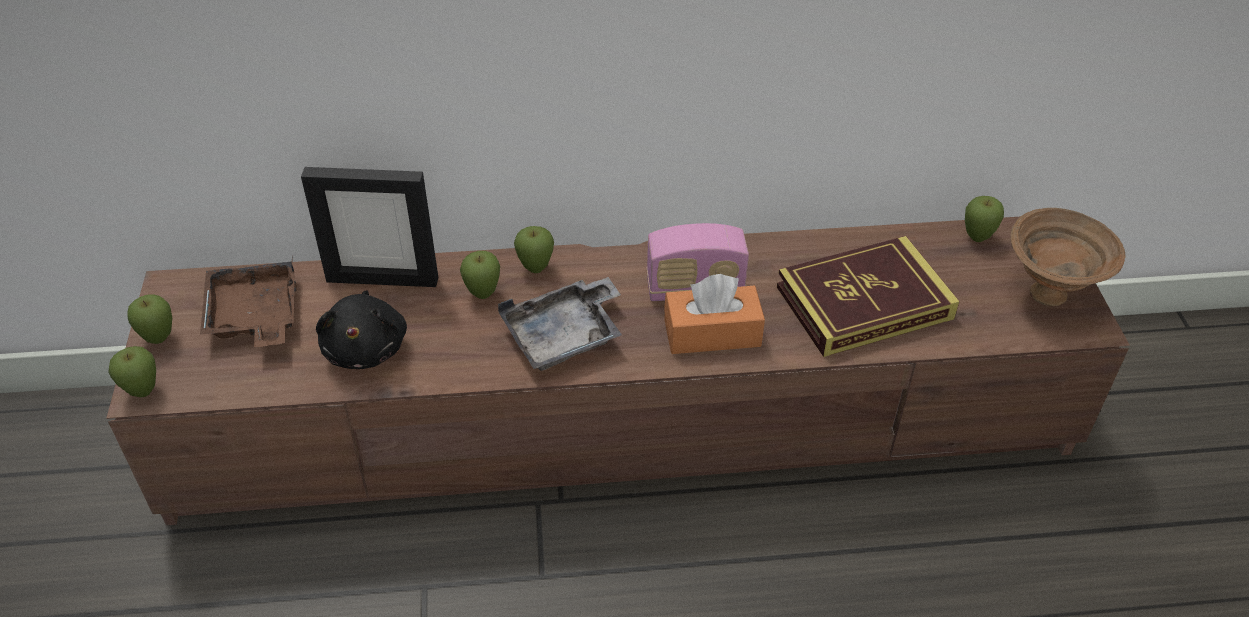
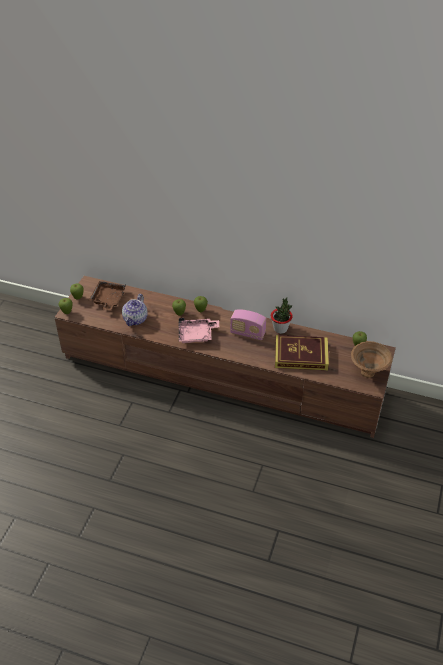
camera: 25 degrees right, 0 degrees up
(366, 348) = (135, 319): black plush toy -> teapot
(383, 278) = (152, 299): picture frame -> none
(565, 336) = (197, 335): grey tray -> pink tray
(712, 333) = (244, 349): orange tissue box -> none
(768, 253) = (280, 329): none -> potted plant

